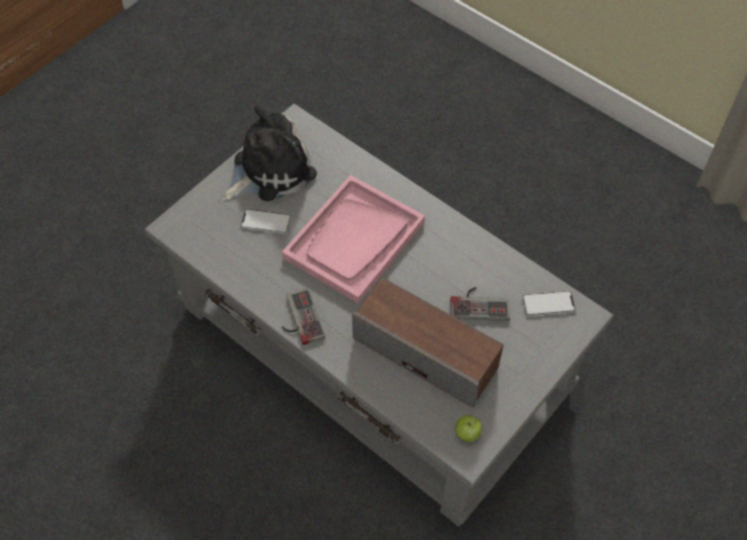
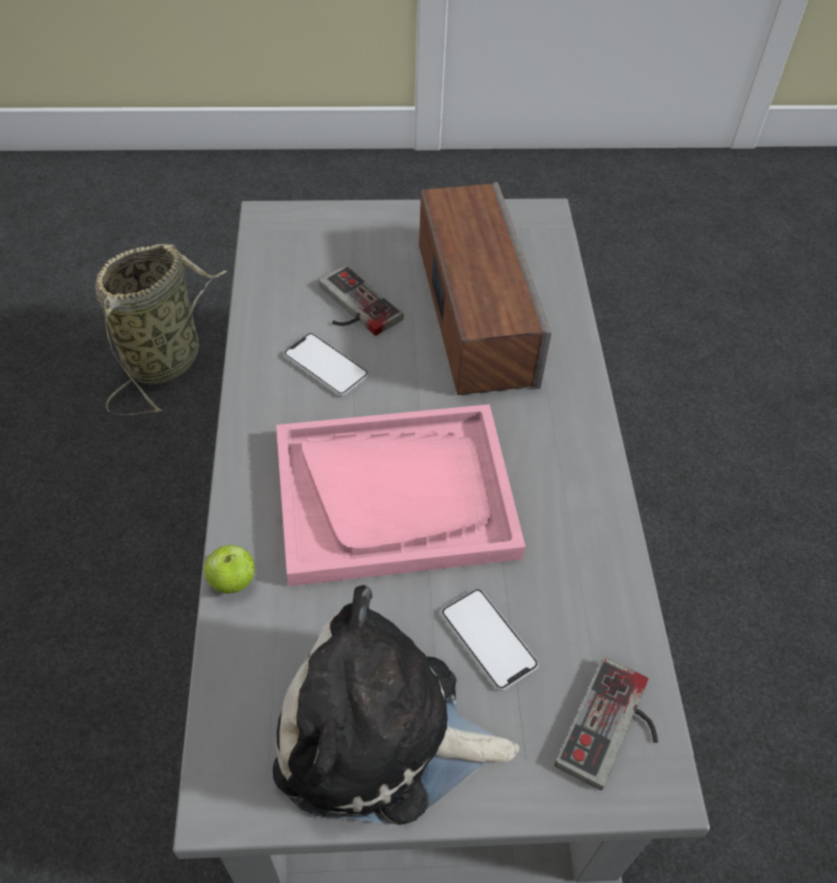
camera: 135 degrees left, 5 degrees down
(298, 319) = (585, 461): game controller -> game controller (615, 730)
(467, 433) = (524, 227): apple -> apple (232, 581)
(548, 304) = (285, 252): phone -> phone (326, 366)
(629, 344) = (167, 357): none -> basket

